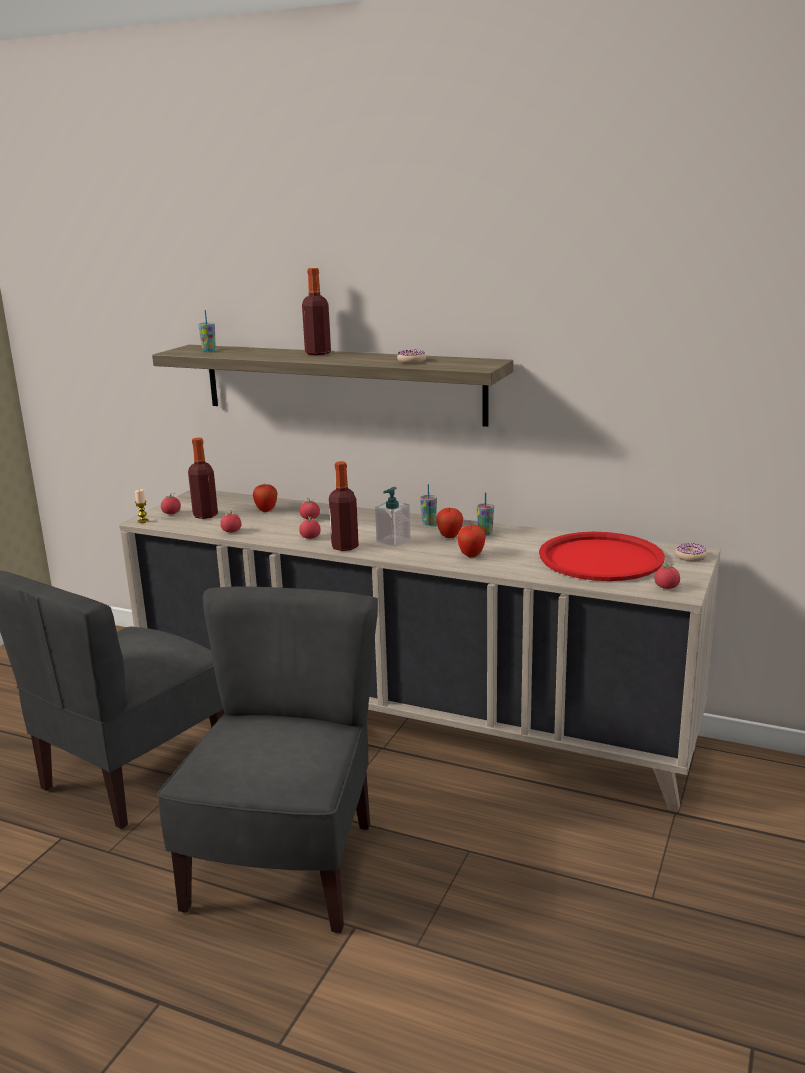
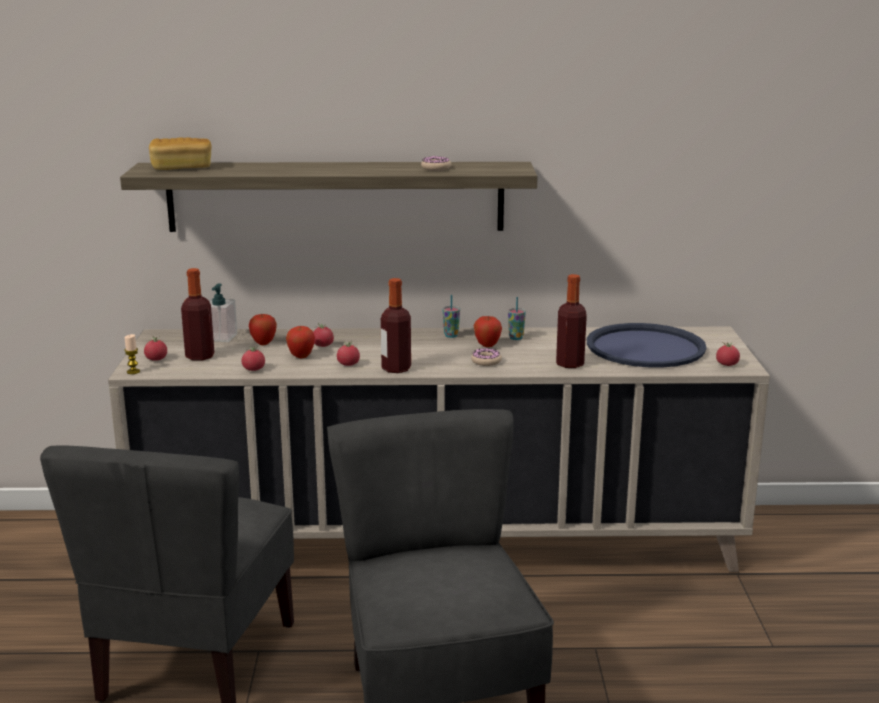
camera: 25 degrees left, 0 degrees up
(209, 350) = (182, 168): cup -> bread
(318, 353) = (317, 165): bottle -> bottle (570, 364)
(393, 540) = (436, 356): soap dispenser -> soap dispenser (221, 337)
(471, 555) = (529, 360): apple -> apple (301, 356)
(600, 558) = (645, 347): red tray -> blue tray
(690, 557) = (716, 336): donut -> donut (486, 361)

